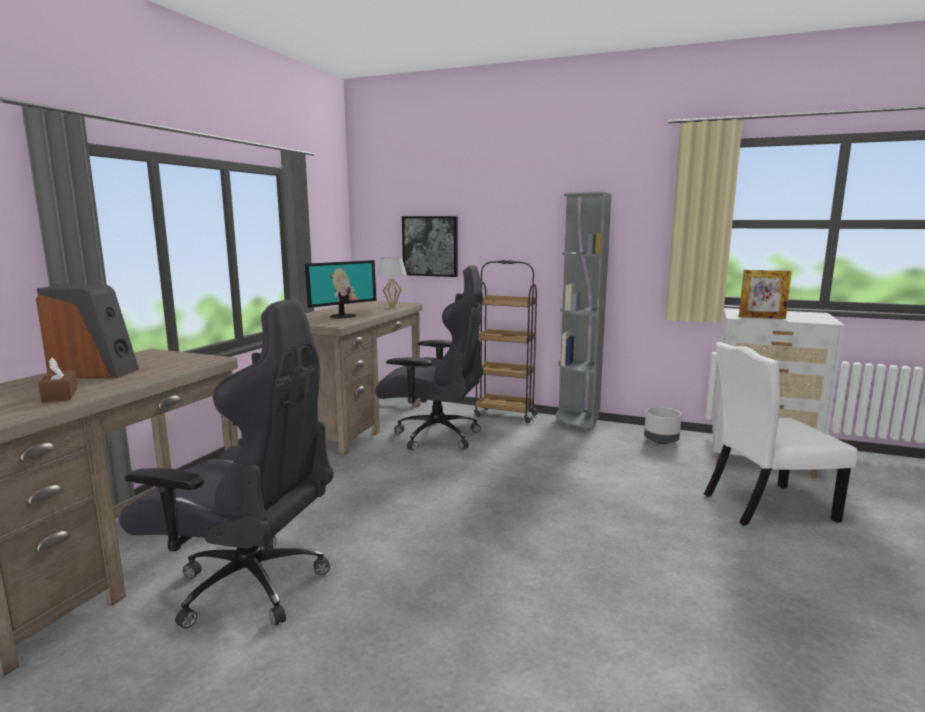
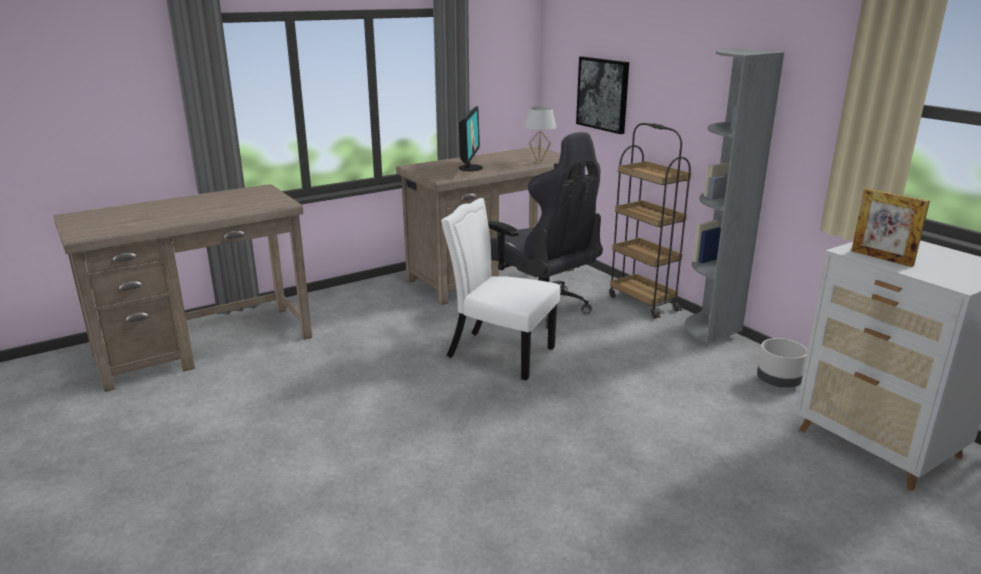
camera: 35 degrees right, 10 degrees up
(60, 395) = (154, 219): brown tissue box -> none
(95, 373) = (201, 203): speaker -> none
(242, 585) = (257, 386): black office chair -> none
(342, 316) = (470, 168): monitor -> monitor turned 75 degrees counterclockwise
(769, 506) = (781, 493): white chair -> white chair (502, 354)

